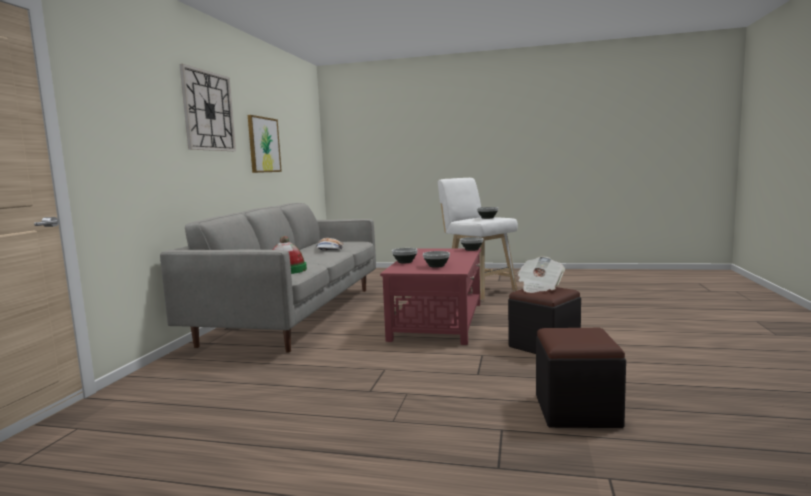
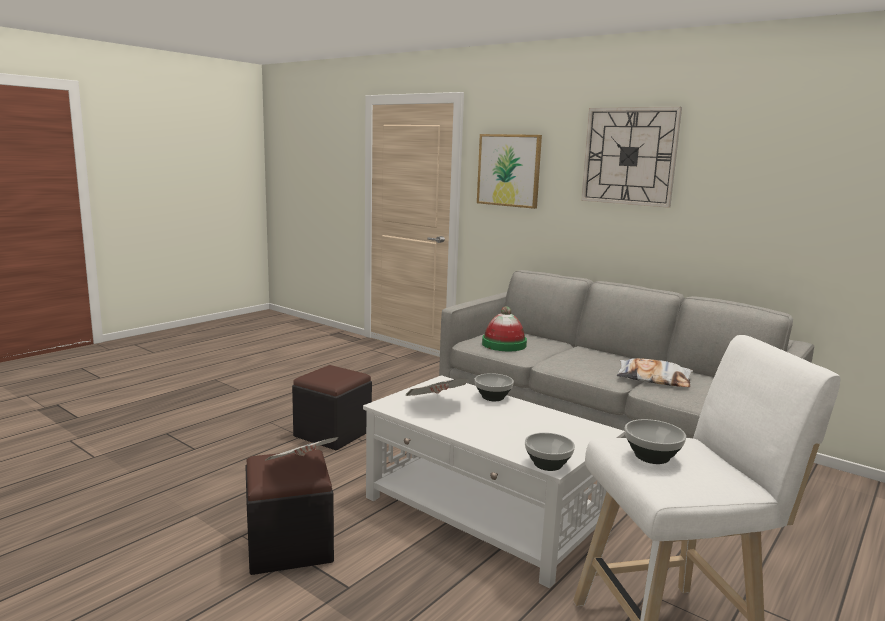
camera: 115 degrees right, 5 degrees up
(263, 145) = (765, 202): picture -> picture (509, 170)
(436, 266) = (435, 404): bowl -> newspaper
(438, 320) = (485, 513): red coffee table -> white coffee table
(576, 411) = (156, 485): black ottoman -> black ottoman (333, 433)

